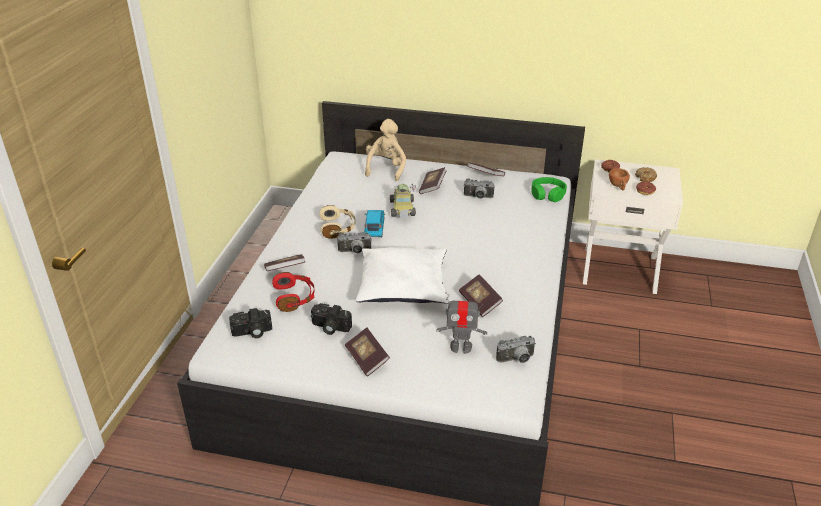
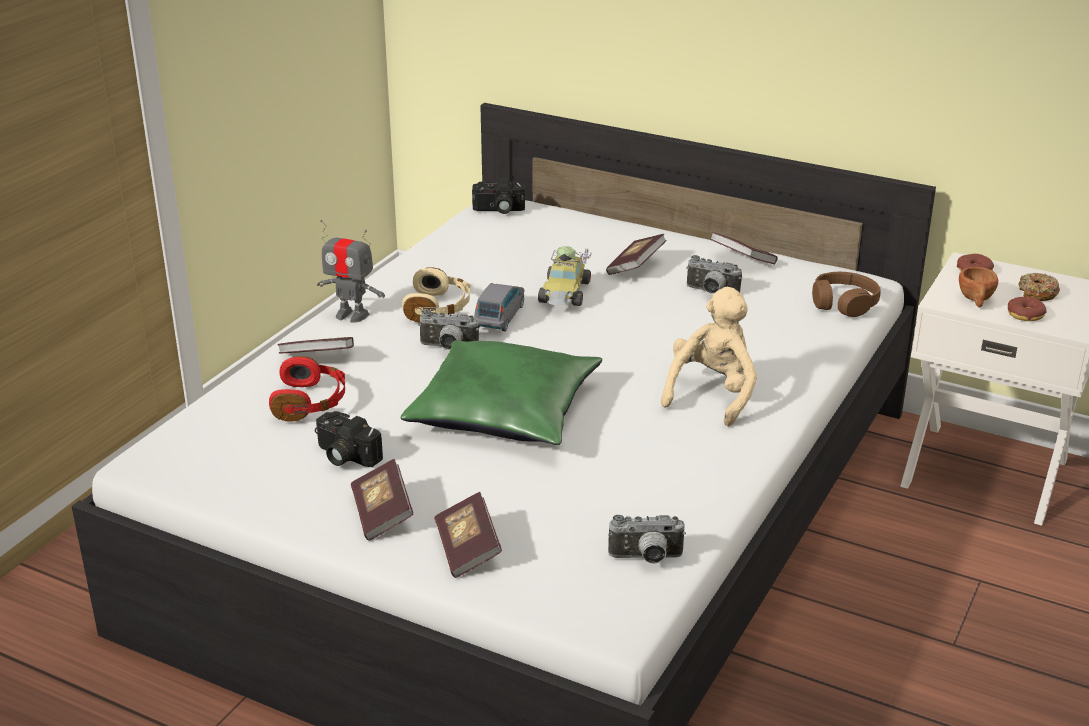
camera: 15 degrees right, 5 degrees down
(252, 332) = (214, 444): camera -> camera (498, 210)
(374, 228) = (500, 316): blue toy car -> grey toy car
(386, 168) = (569, 229): beige plush toy -> beige plush toy (712, 394)
(403, 285) = (505, 410): white pillow -> green pillow
(461, 347) = (555, 521): toy robot -> toy robot (351, 315)
(480, 303) = (627, 457): book -> book (467, 549)
(547, 194) = (843, 303): green headphones -> brown headphones

